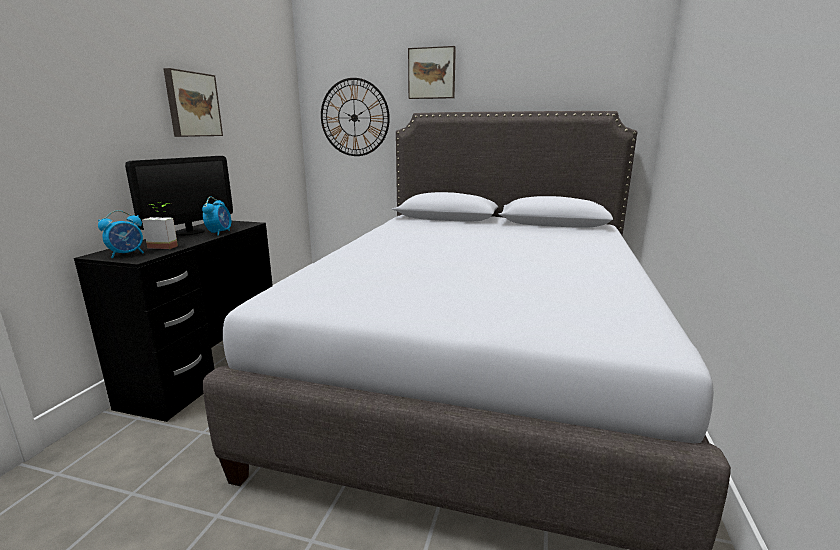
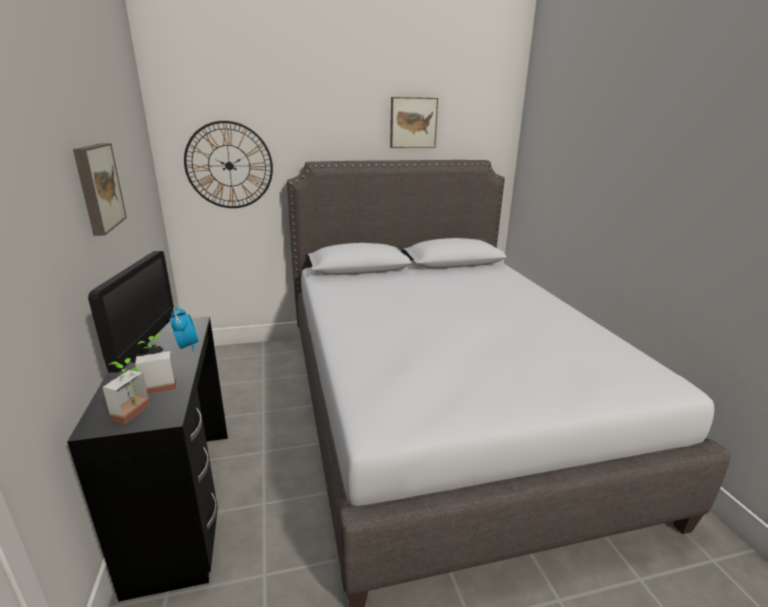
camera: 30 degrees left, 5 degrees up
(127, 254) = (137, 414): alarm clock -> potted plant
(432, 73) = (318, 120): picture -> picture (412, 123)

